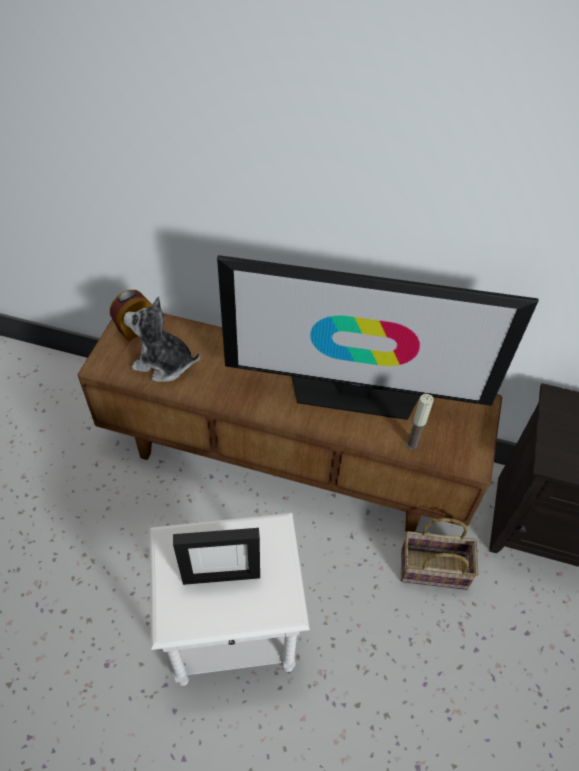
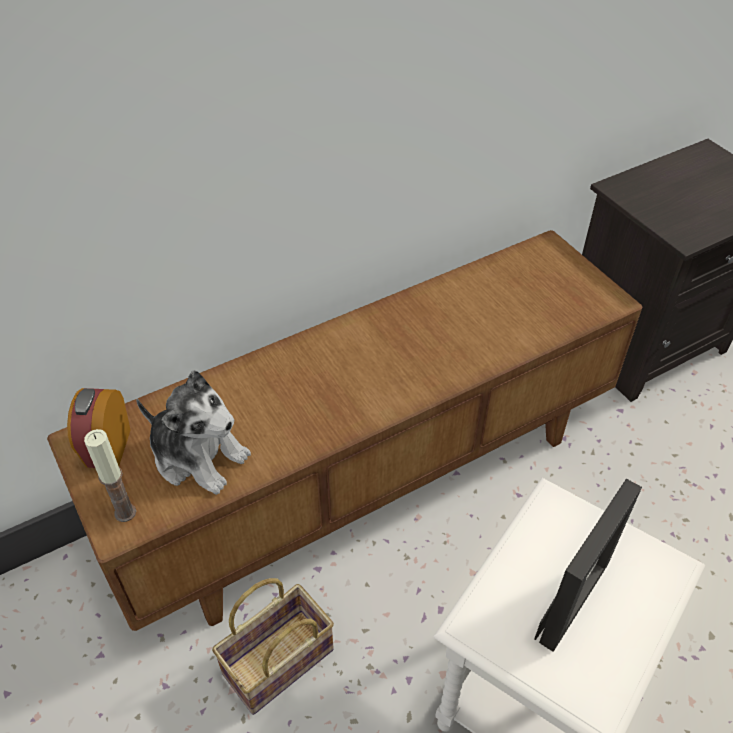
camera: 45 degrees left, 5 degrees down
(164, 363) = (198, 456): plush toy -> plush toy turned 120 degrees counterclockwise
(355, 392) = (436, 322): television -> none
(412, 444) = (546, 325): candle -> candle (125, 512)
(431, 570) = (613, 459): basket -> basket (277, 665)

